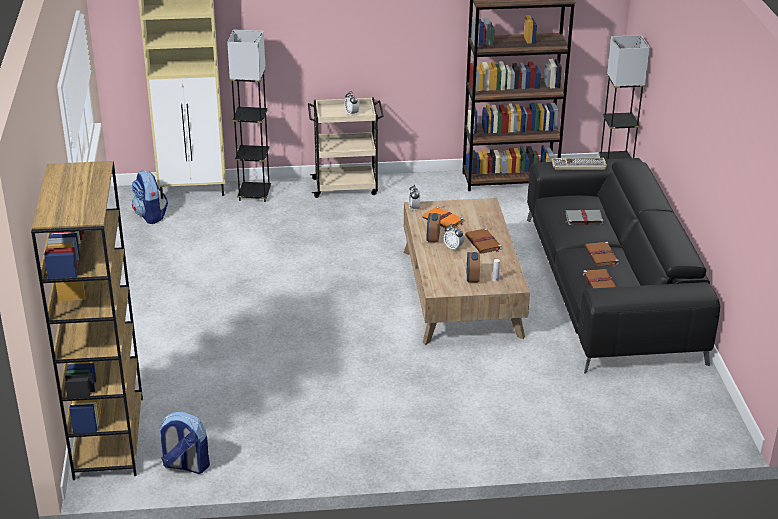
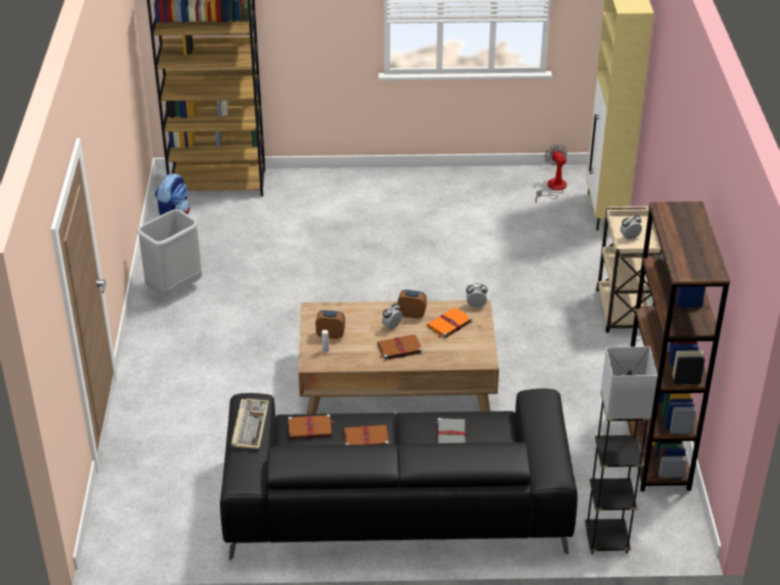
camera: 95 degrees right, 5 degrees up
(151, 216) = (553, 188): backpack -> fan
(254, 194) = (600, 249): grey floor lamp -> none
(331, 446) = (174, 289): none -> grey trash can
(578, 165) = (542, 424): keyboard -> keyboard (249, 425)

